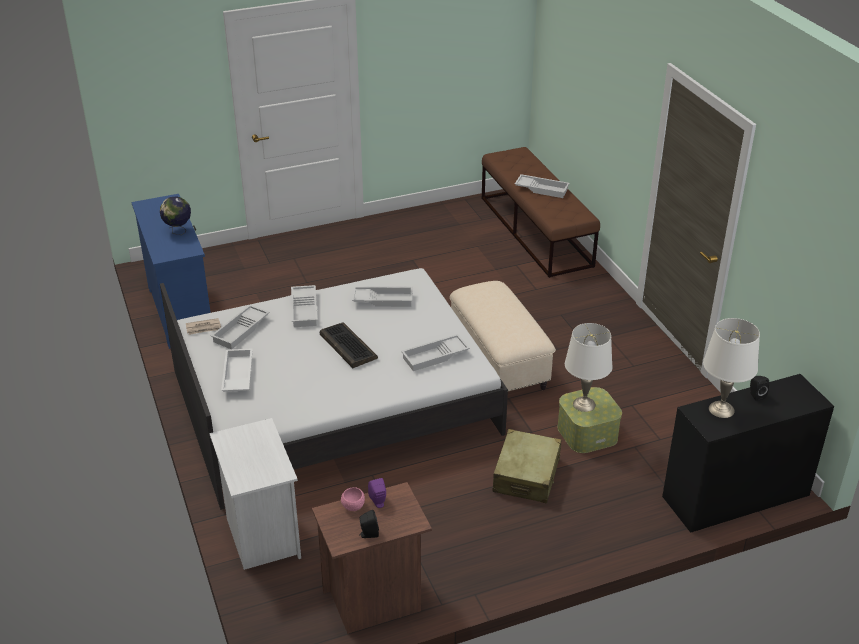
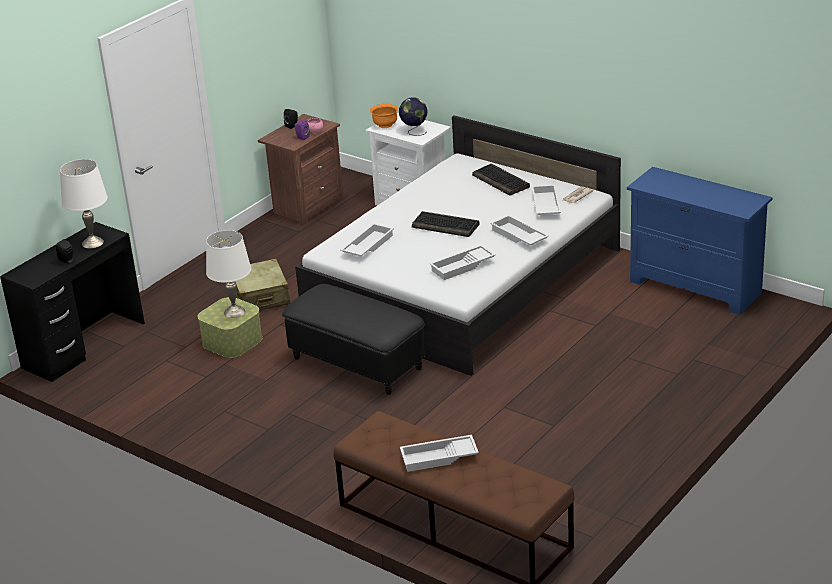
camera: 150 degrees right, 5 degrees down
(178, 232) = (680, 192): globe -> globe (414, 132)
(237, 375) = (501, 181): white tray -> keyboard
(269, 473) = (385, 125): none -> orange bowl
(497, 362) = (358, 363): beige ottoman -> black ottoman

